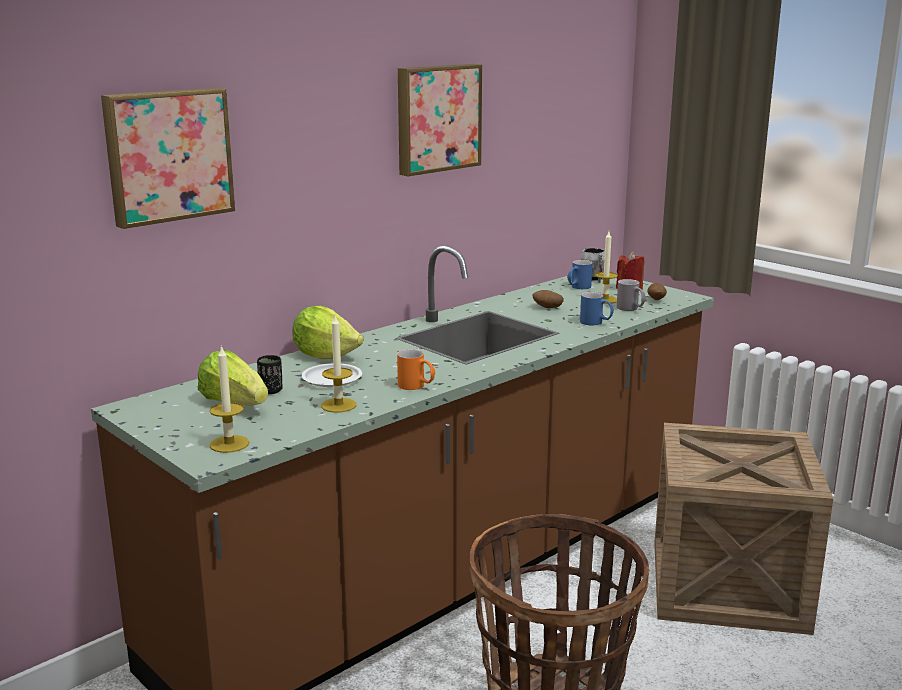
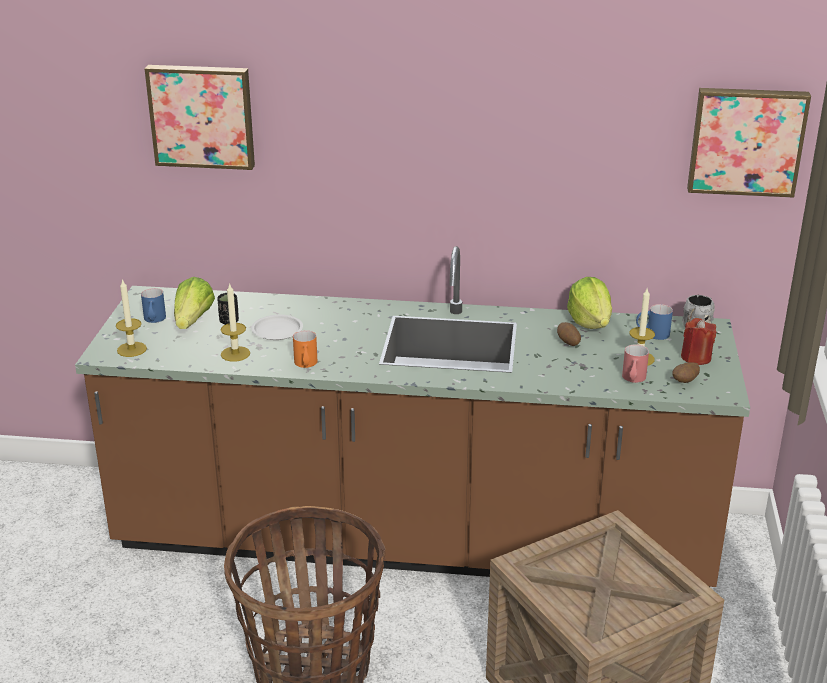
camera: 50 degrees right, 10 degrees up
(325, 355) = (318, 308): lettuce -> lettuce (590, 322)
(437, 118) = (495, 121): picture -> picture (746, 141)
(596, 323) = (565, 378): blue mug -> blue mug (154, 320)
(631, 309) = (633, 380): grey mug -> red mug

